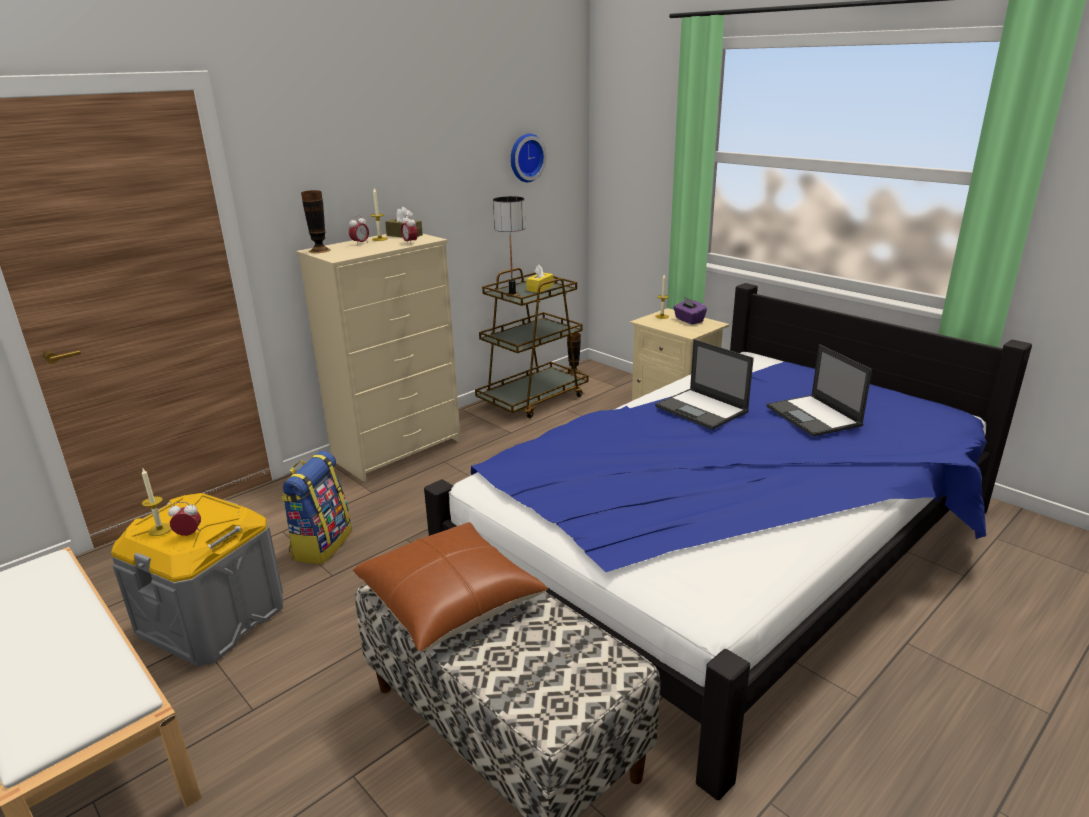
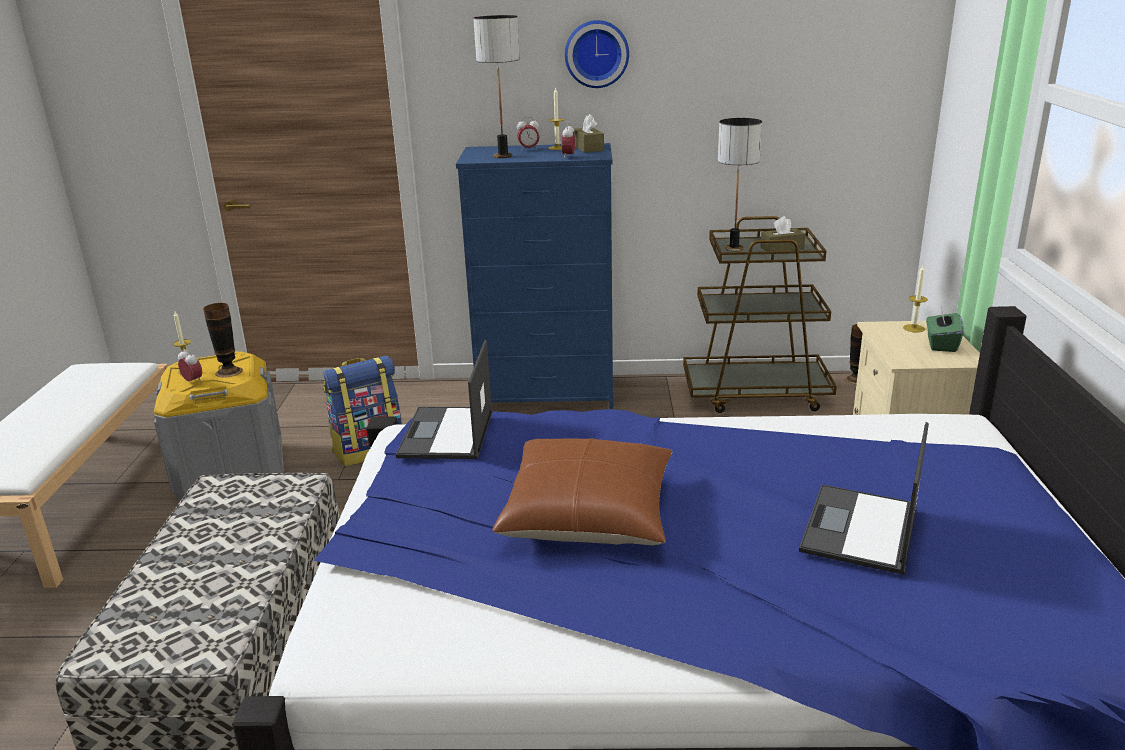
camera: 45 degrees right, 0 degrees up
(319, 250) = (481, 150): vase -> vase (229, 371)
(356, 251) = (503, 156): none -> table lamp
(399, 450) = (547, 394): beige dresser -> blue dresser
(449, 600) = (228, 519): brown pillow -> brown pillow (588, 513)
(525, 157) = (814, 69): wall clock -> wall clock (596, 54)
(540, 288) = (782, 248): yellow tissue box -> brown tissue box
(688, 320) = (941, 344): purple tissue box -> green tissue box
(702, 409) = (732, 457): laptop -> laptop (447, 434)

